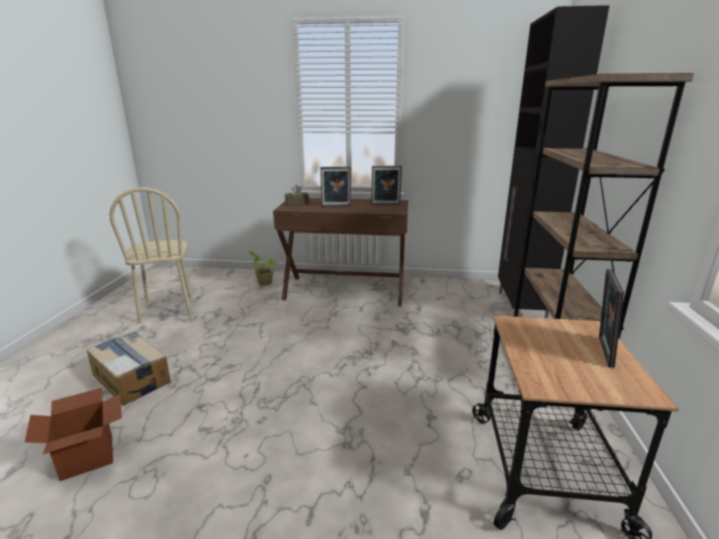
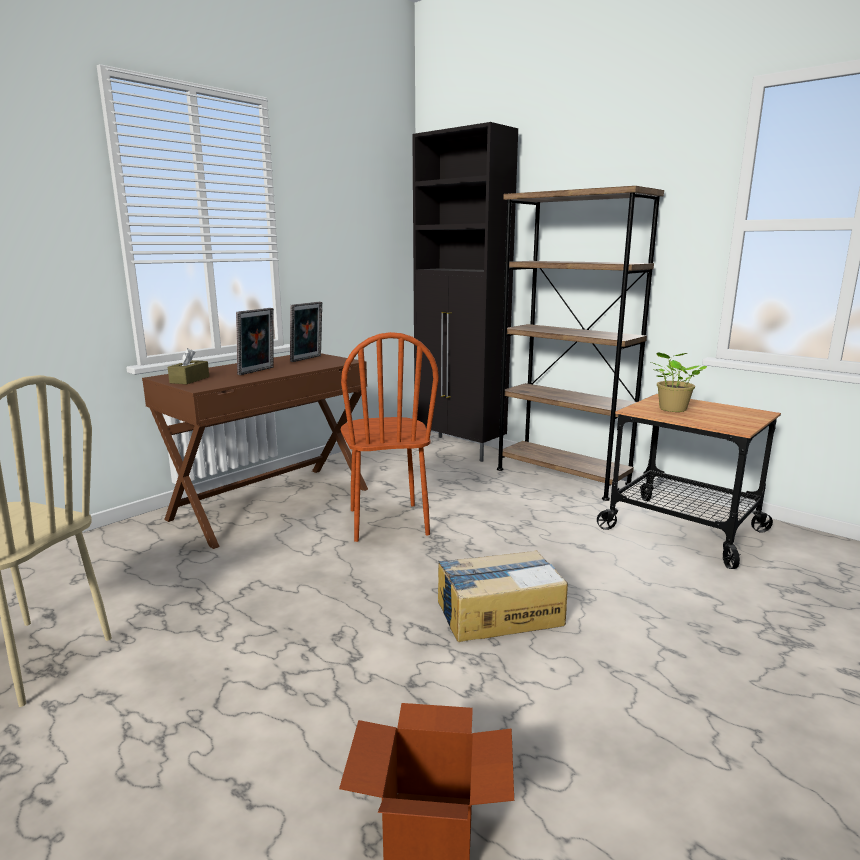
camera: 55 degrees left, 5 degrees down
(132, 378) = (237, 746): cardboard box -> cardboard box (498, 613)
(263, 283) = (127, 546): potted plant -> potted plant (671, 409)
(366, 329) = (387, 522): none -> brown chair
(601, 351) = (701, 405): picture frame -> none

